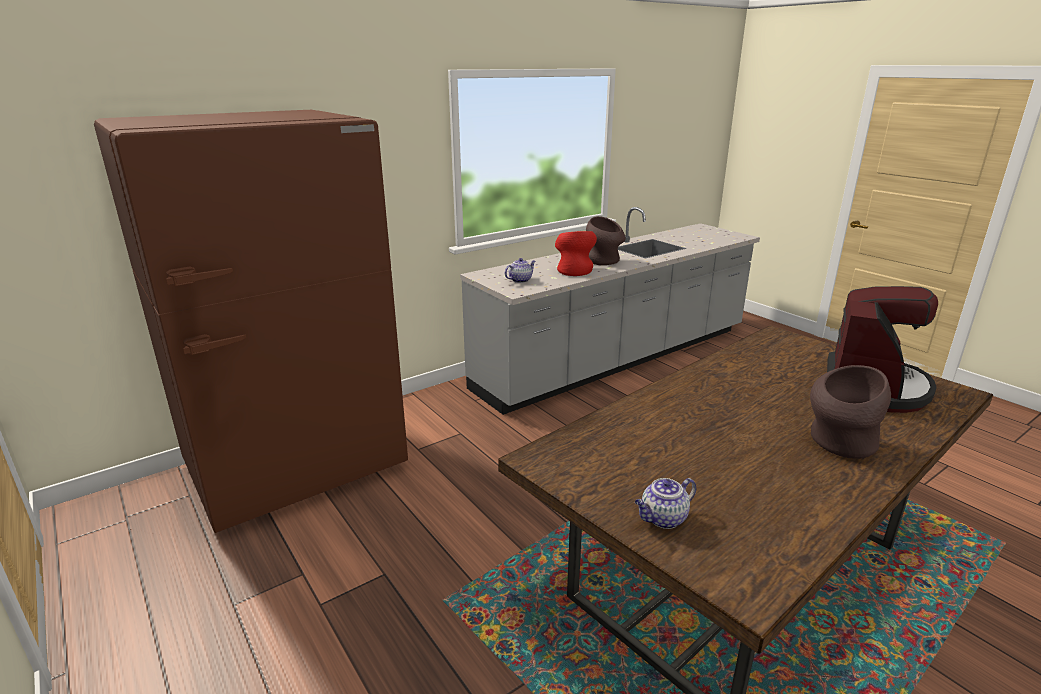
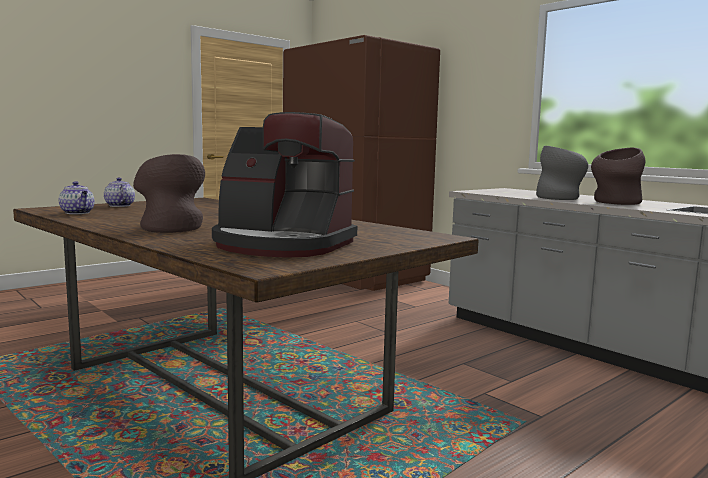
camera: 85 degrees right, 15 degrees down
(520, 280) = (505, 192): teapot -> teapot (78, 213)
(574, 270) = (560, 198): red vase -> grey vase

